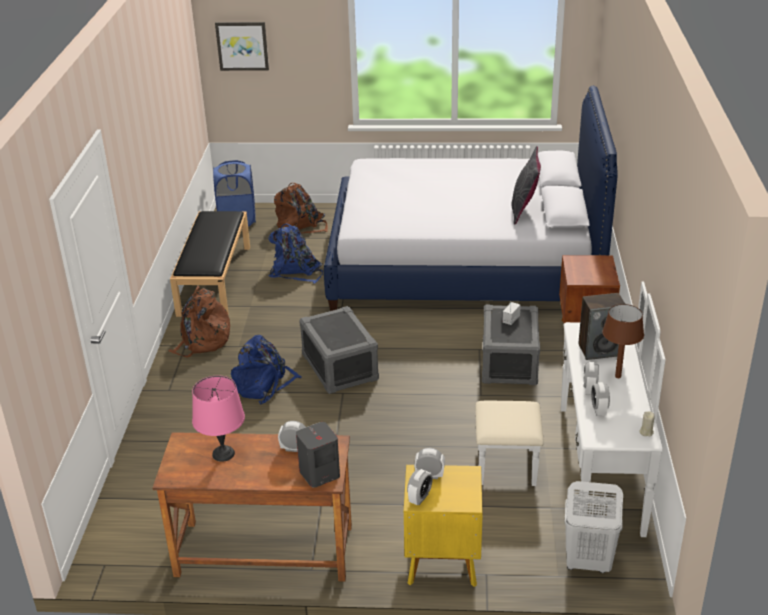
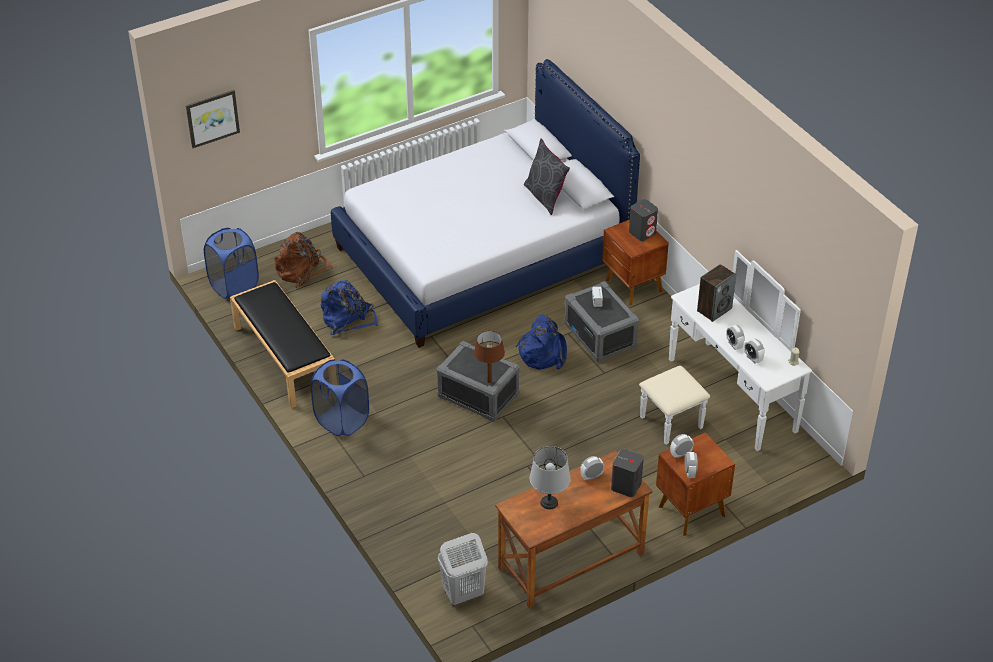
camera: 35 degrees left, 10 degrees up
(202, 341) = (342, 421): brown backpack -> blue laundry basket
(224, 454) = (549, 502): pink table lamp -> grey table lamp
(264, 385) = (435, 437): blue backpack -> blue backpack (543, 353)
(441, 561) = (690, 510): yellow nightstand -> brown nightstand
(587, 563) = (777, 467): white laundry basket -> white laundry basket (462, 594)
(600, 269) = (642, 232): none -> grey speaker
(618, 376) = (743, 326): brown table lamp -> brown table lamp (489, 381)

